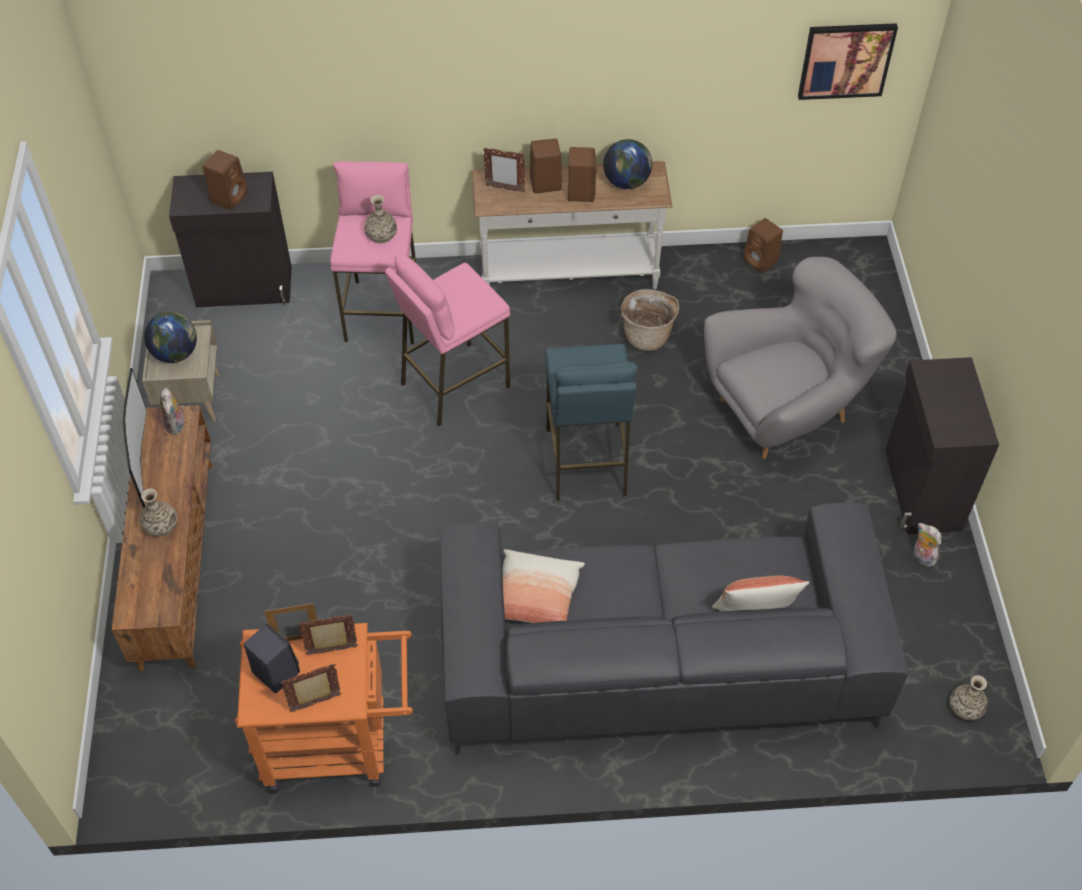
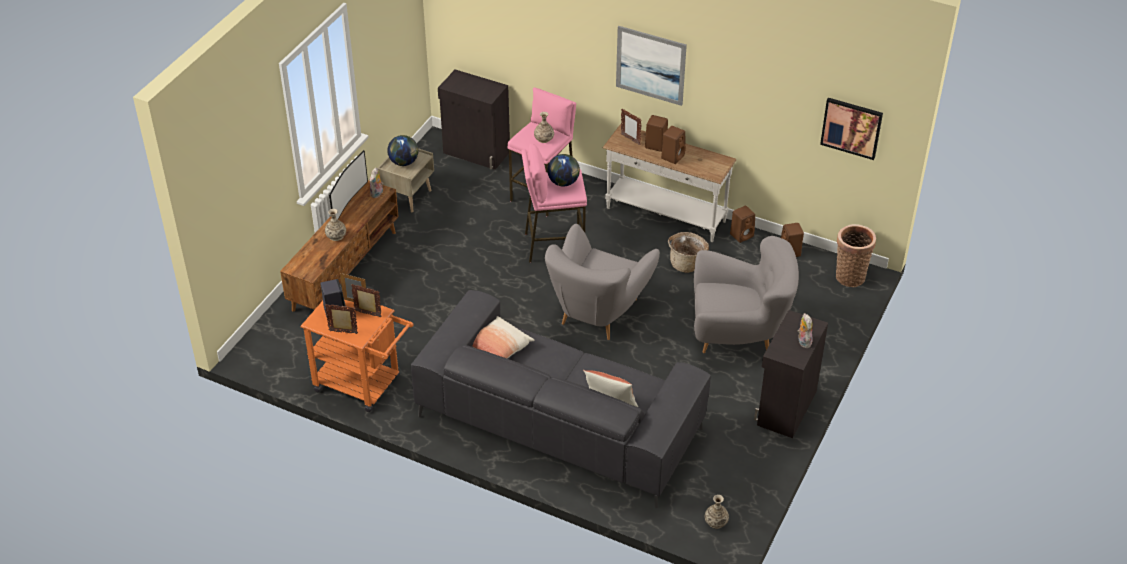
camera: 30 degrees right, 10 degrees down
(229, 197) = (475, 89): brown speaker -> brown speaker (742, 235)
(514, 67) = (650, 65): none -> picture
(586, 462) = (597, 313): blue stool -> grey armchair
(627, 182) = (704, 161): globe -> globe (563, 182)
(854, 263) = (850, 275): none -> basket
(921, 557) = (755, 440): plush toy -> plush toy (803, 341)

